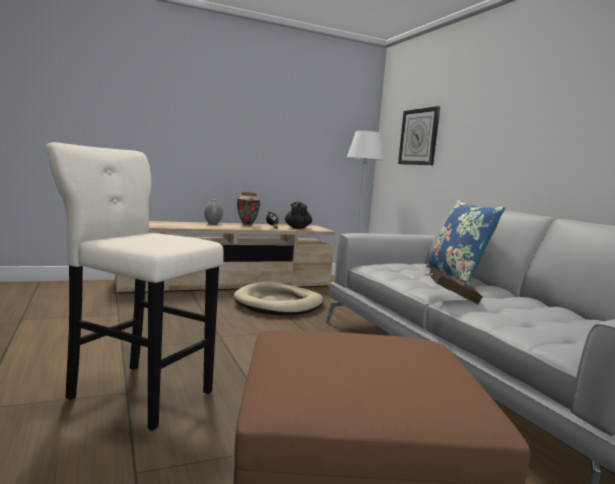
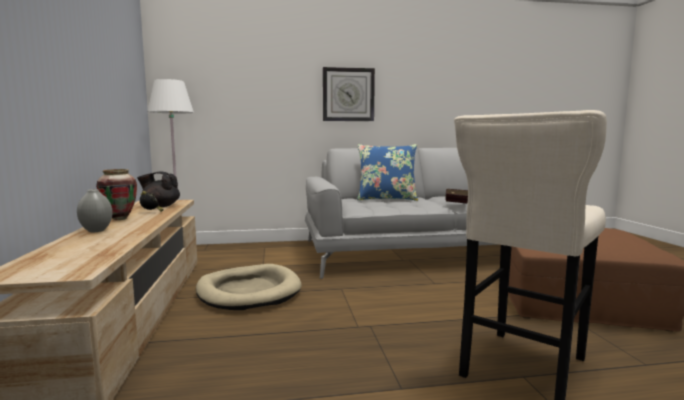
camera: 75 degrees left, 0 degrees up
(419, 137) = (230, 90): wall clock -> wall clock (348, 94)

